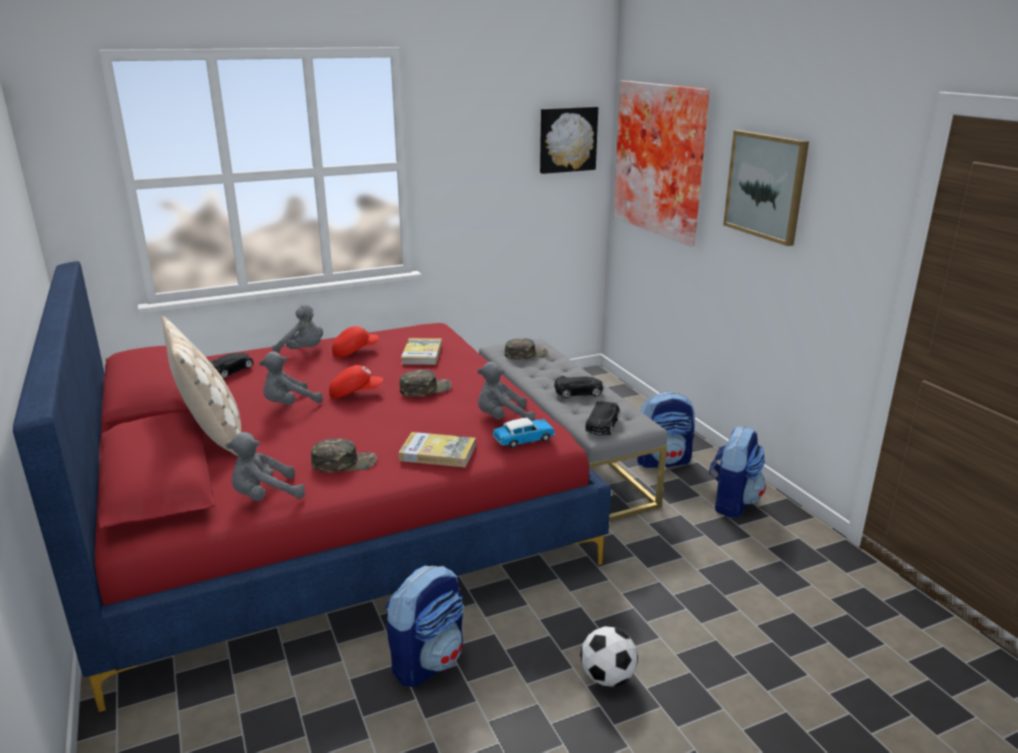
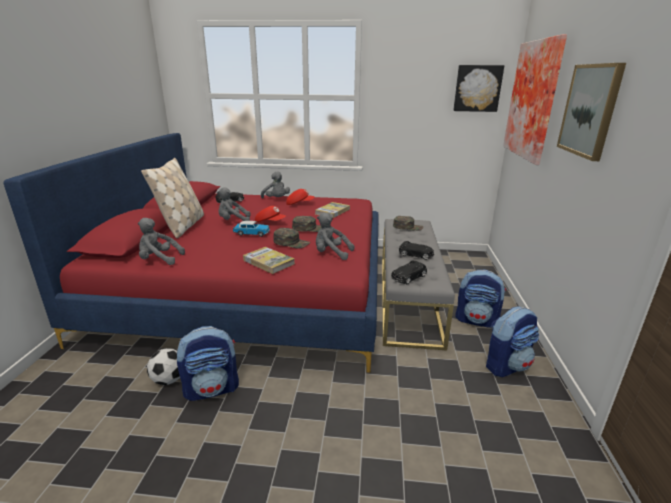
camera: 30 degrees right, 0 degrees up
(344, 462) = (217, 254): green cap -> green cap (291, 242)
(524, 440) = (326, 268): toy car -> toy car (252, 233)
(607, 677) = (299, 450): football -> football (169, 380)

